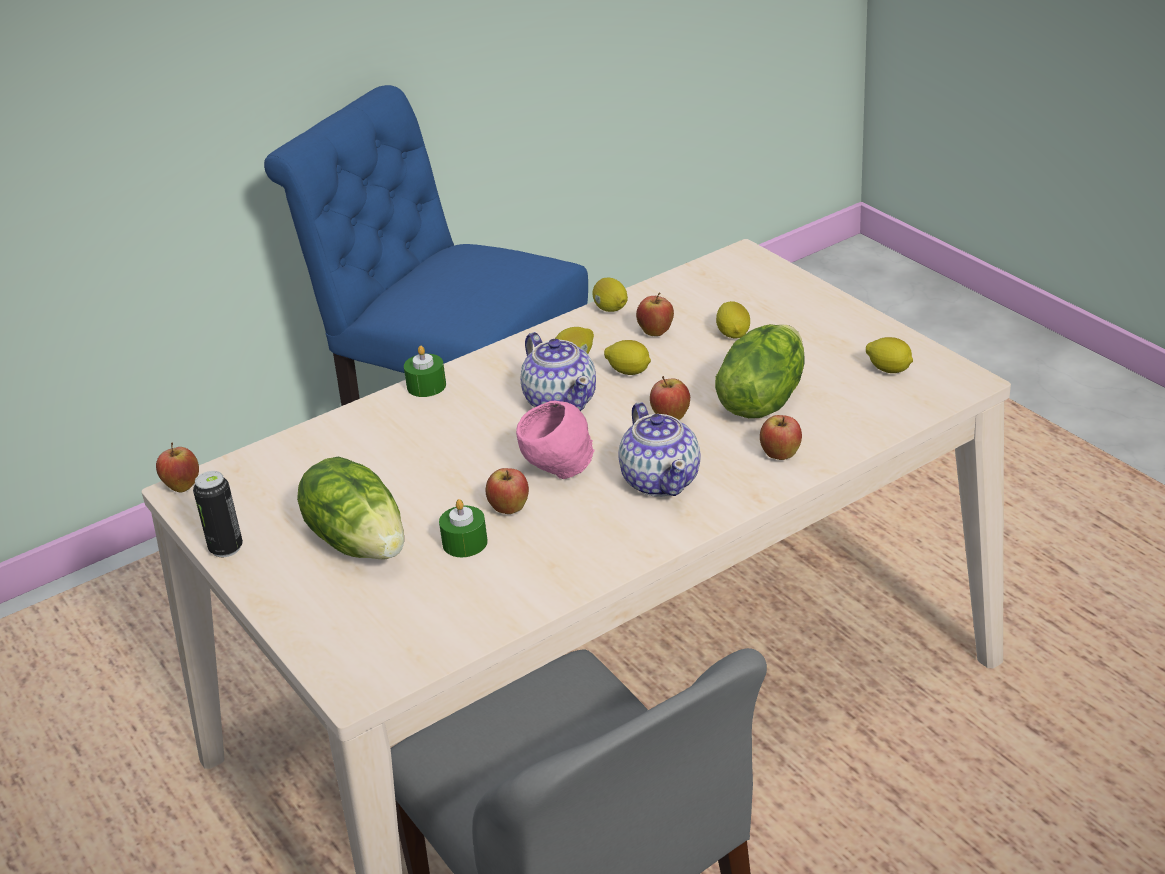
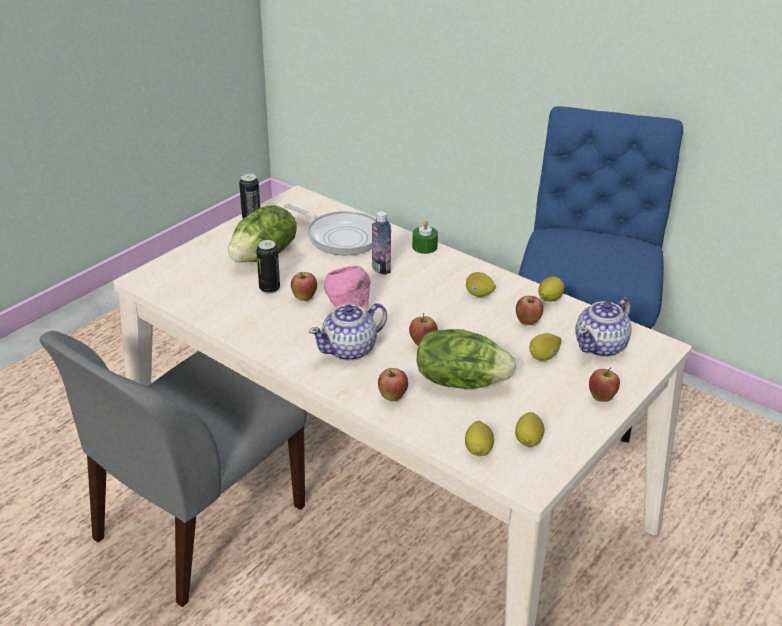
camera: 70 degrees right, 0 degrees up
(182, 487) = (301, 195): apple -> apple (601, 398)
(347, 458) = (341, 236): none -> frying pan
(465, 431) = (381, 269): none -> bottle
(465, 543) = (269, 289): green candle -> can
(561, 401) = (426, 297): teapot -> teapot (601, 346)
(629, 372) = (472, 318): lemon -> lemon (478, 449)

